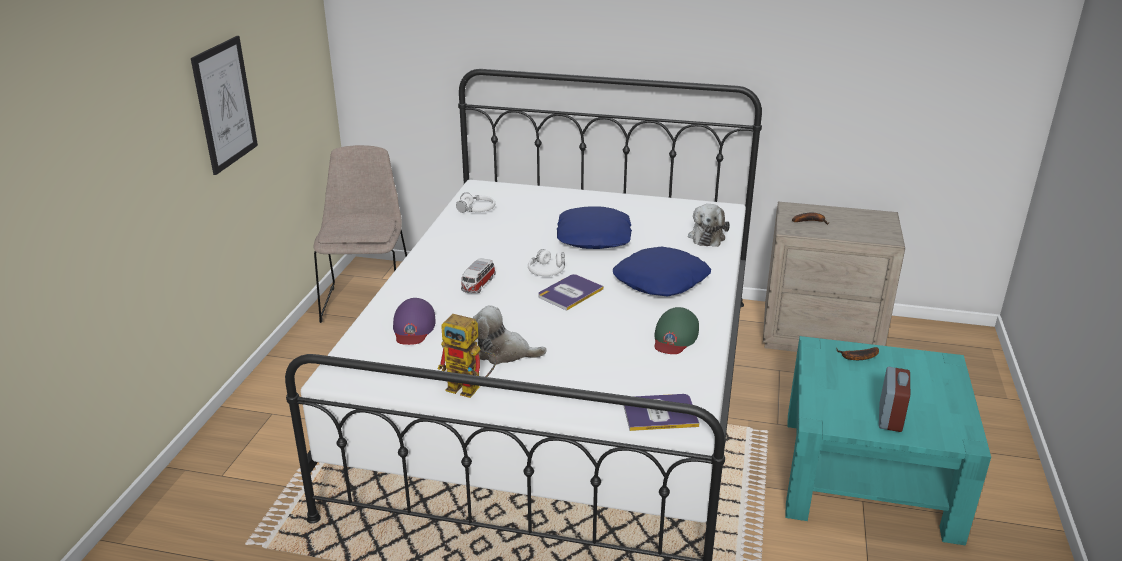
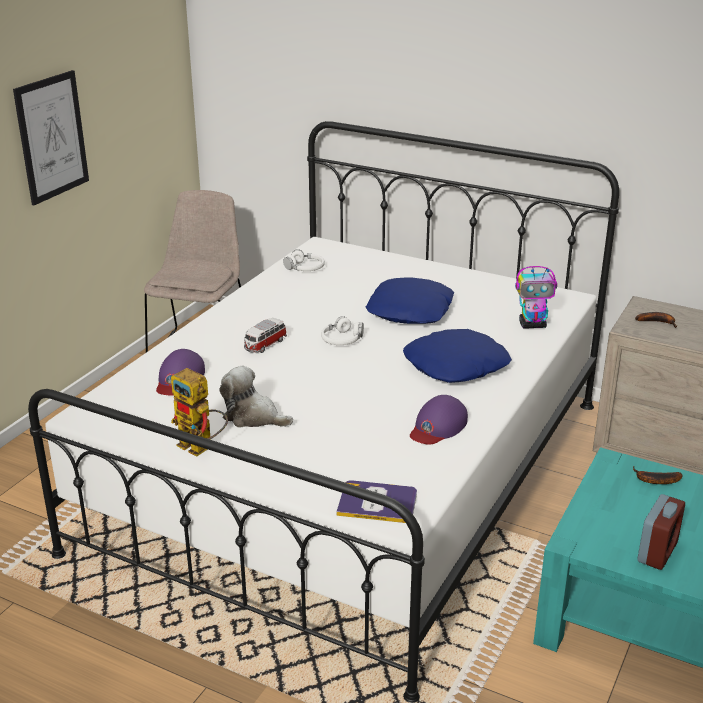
camera: 15 degrees right, 0 degrees up
(570, 293) = (353, 365): book -> none
(675, 337) = (438, 426): green cap -> purple cap
(707, 236) = (533, 325): plush toy -> toy robot

